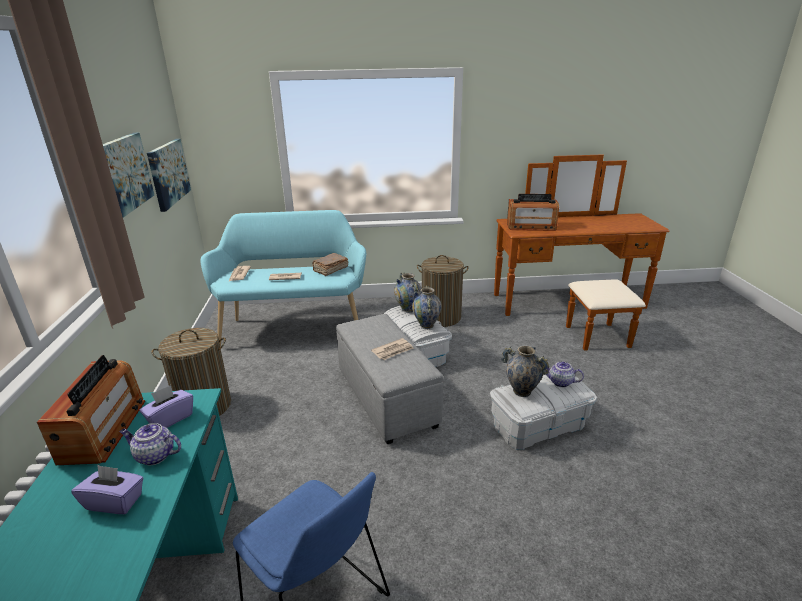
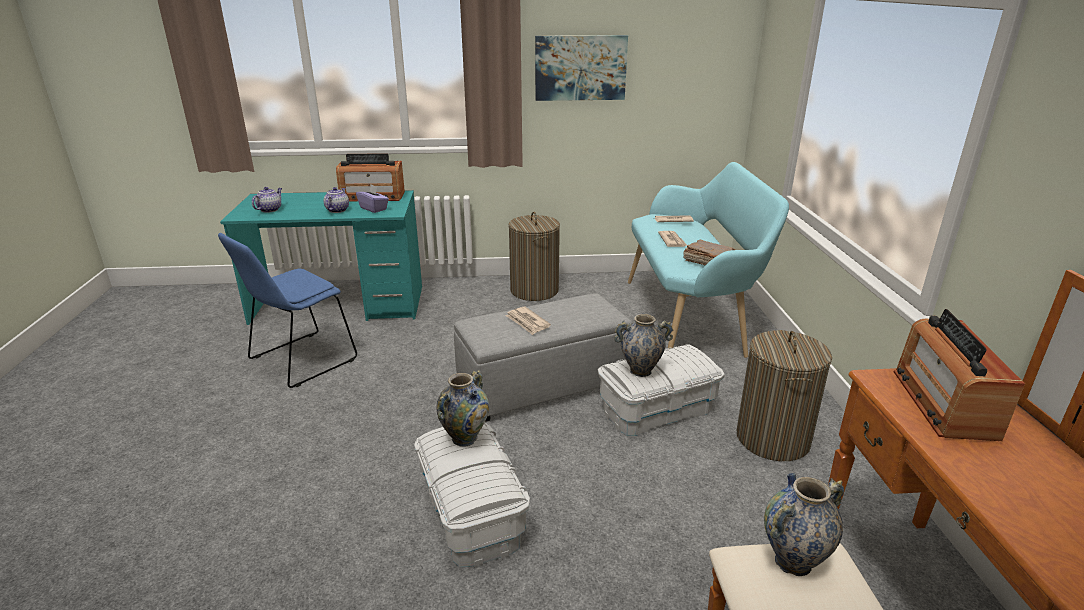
camera: 90 degrees right, 0 degrees up
(115, 501) = (304, 208): purple tissue box -> none
(168, 173) = (685, 90): picture -> none
(408, 309) = (688, 357): vase -> vase (793, 562)
(560, 382) = (479, 479): teapot -> teapot (270, 209)

